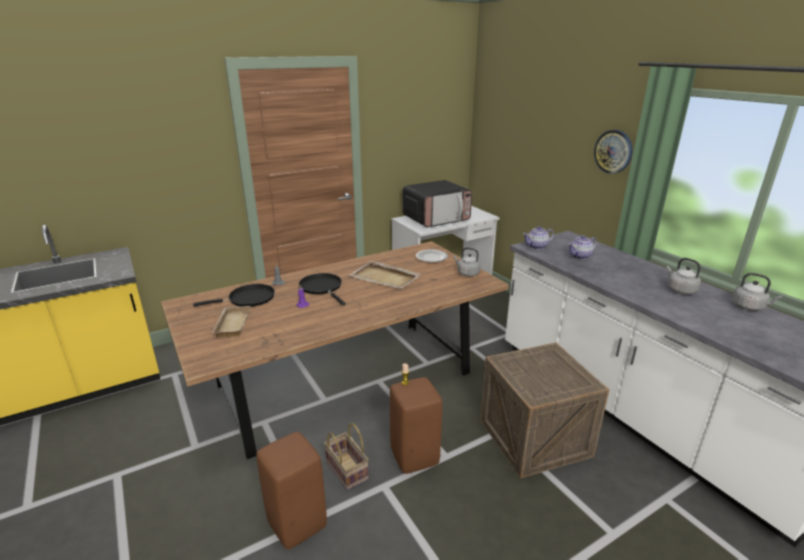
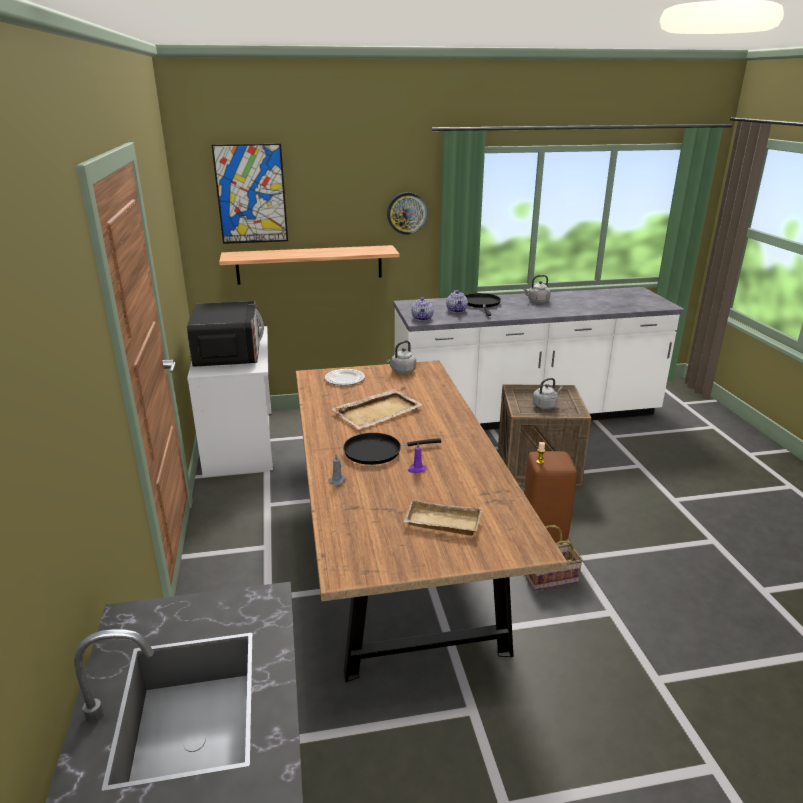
camera: 70 degrees left, 0 degrees up
(248, 299) = (372, 507): black frying pan -> black frying pan (481, 304)
(297, 525) = (618, 623): brown stool -> none
(509, 110) = (251, 194): none -> picture
(533, 178) = (309, 264): none -> shelf
(749, 307) = (569, 294): grey kettle -> grey kettle (545, 405)

